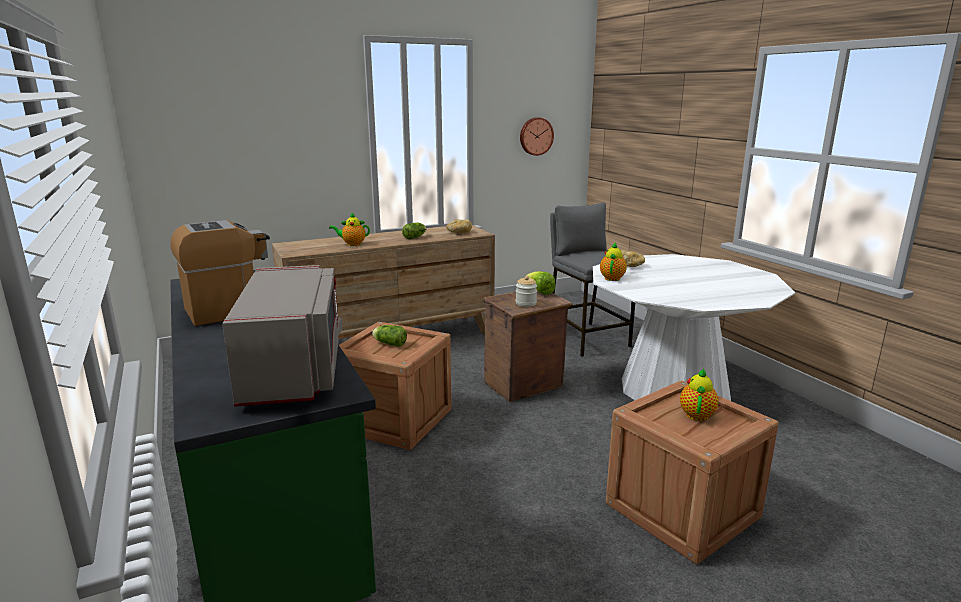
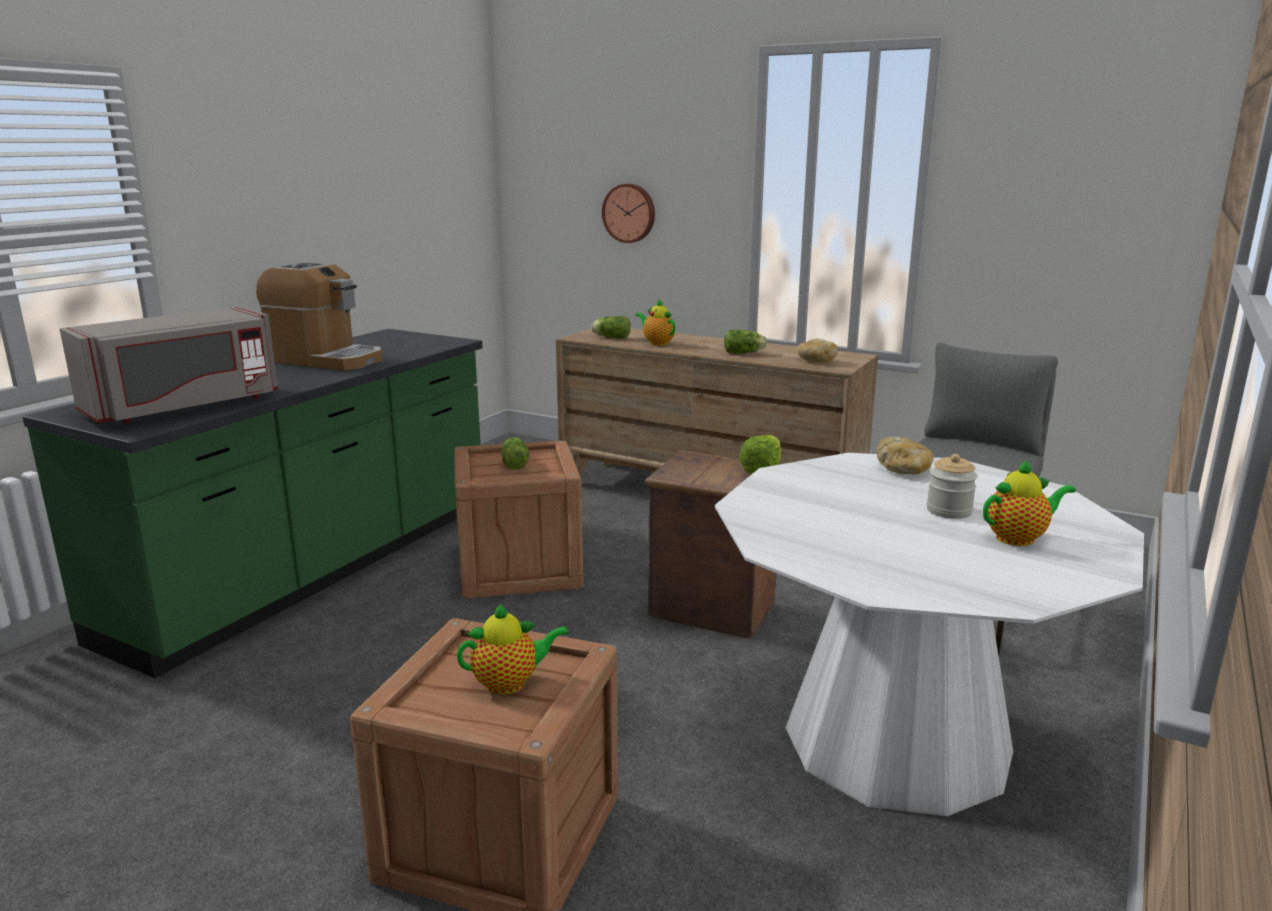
camera: 55 degrees right, 0 degrees up
(312, 248) = (610, 337): none -> lettuce
(526, 303) = (698, 474): jar -> jar (949, 511)
(535, 136) = (1064, 216): wall clock -> wall clock (629, 213)
(612, 278) = (807, 473): teapot -> teapot (1019, 538)

